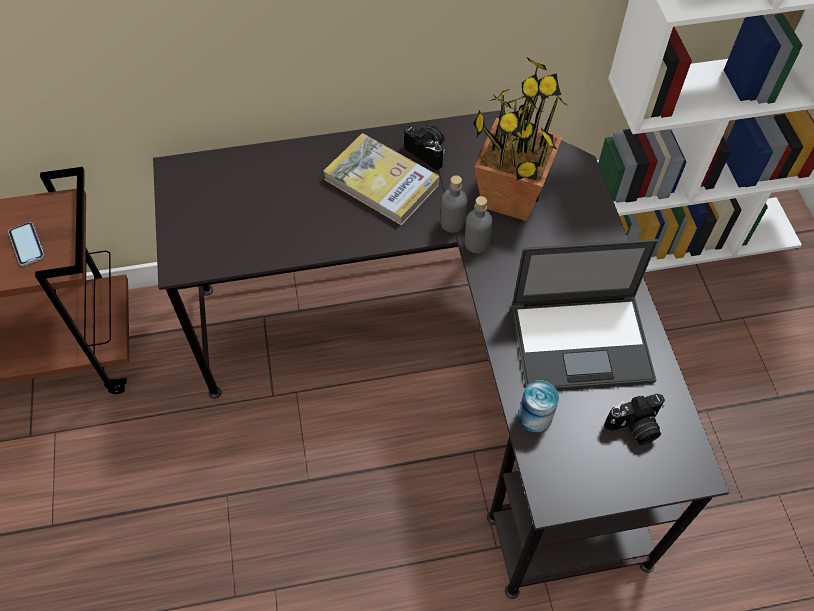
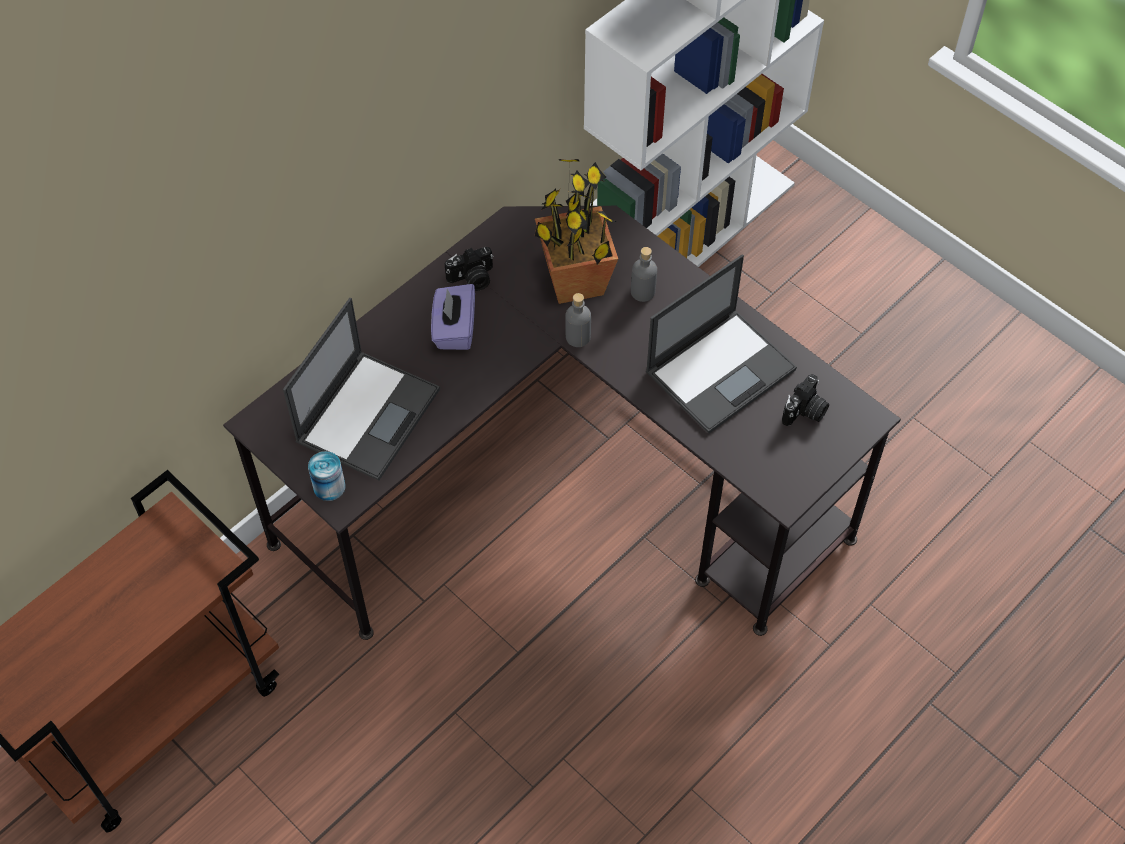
camera: 35 degrees left, 0 degrees up
(27, 245) = (170, 571): phone -> none
(260, 209) = (368, 414): none -> laptop
(381, 182) = (454, 329): book -> purple tissue box
(428, 151) = (472, 279): camera -> camera turned 150 degrees clockwise
(452, 223) = (544, 331): grey bottle -> grey bottle (643, 292)
(535, 416) = (728, 448): can -> can (329, 487)

